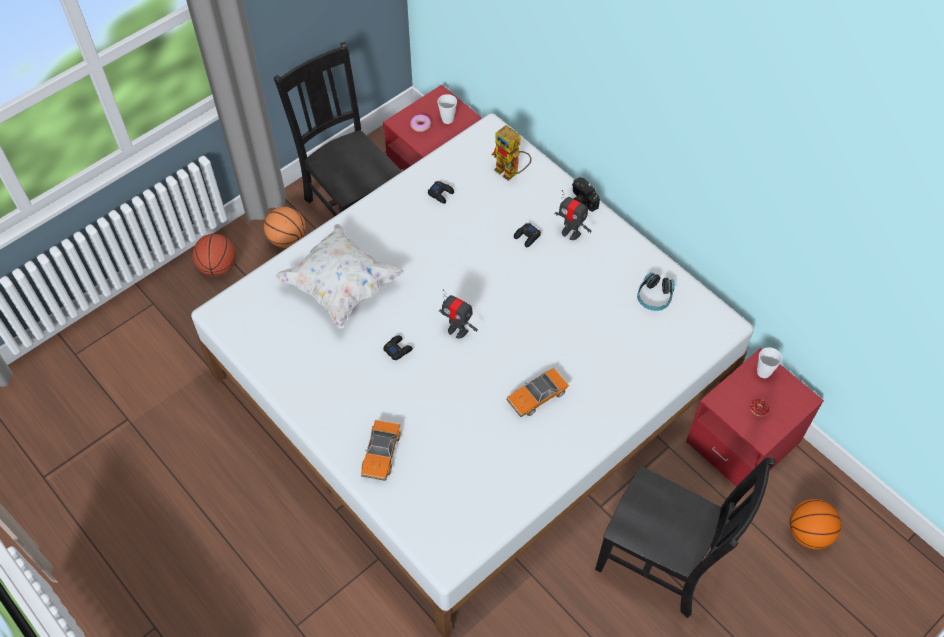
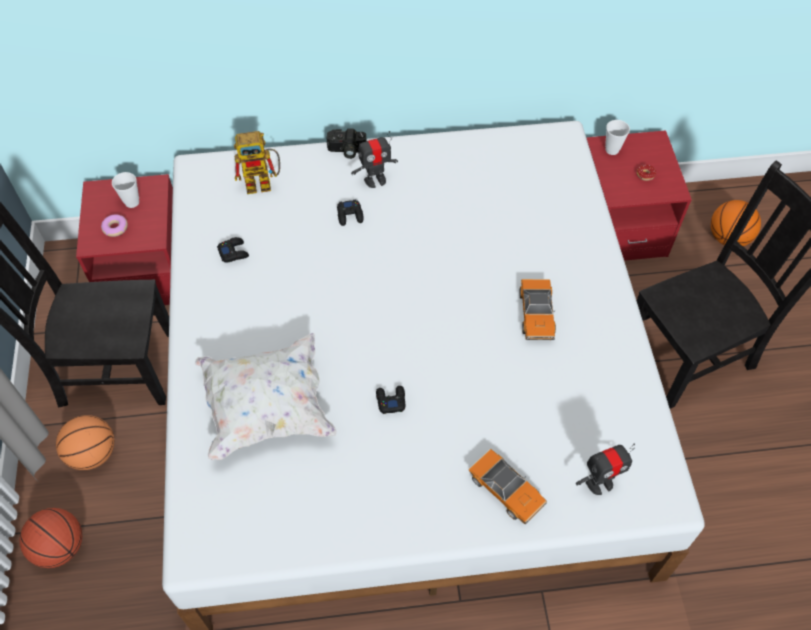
camera: 55 degrees left, 0 degrees up
(457, 330) = (410, 334): toy robot -> toy robot (599, 483)
(654, 297) = (497, 164): headphones -> none

